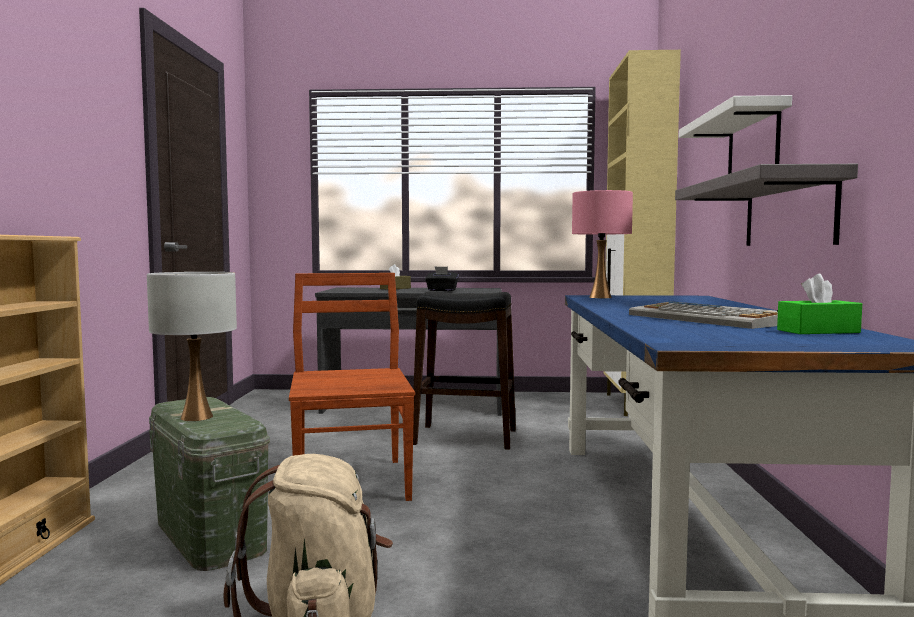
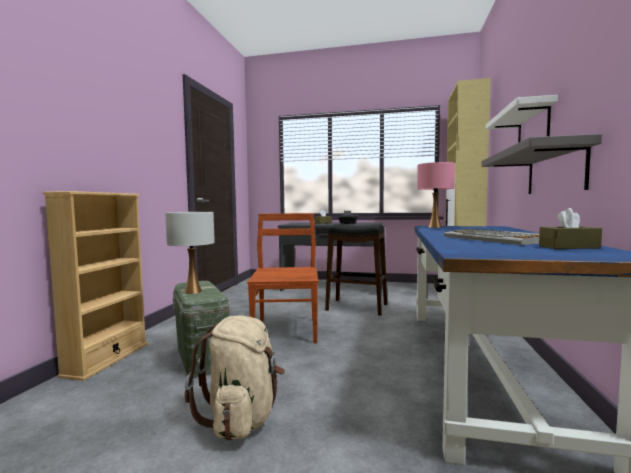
camera: 10 degrees right, 0 degrees up
(818, 331) = (568, 247): green tissue box -> brown tissue box

